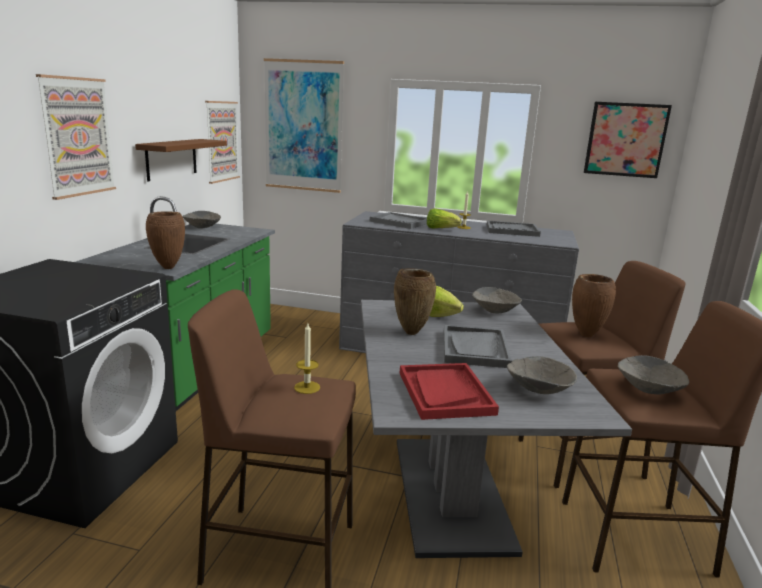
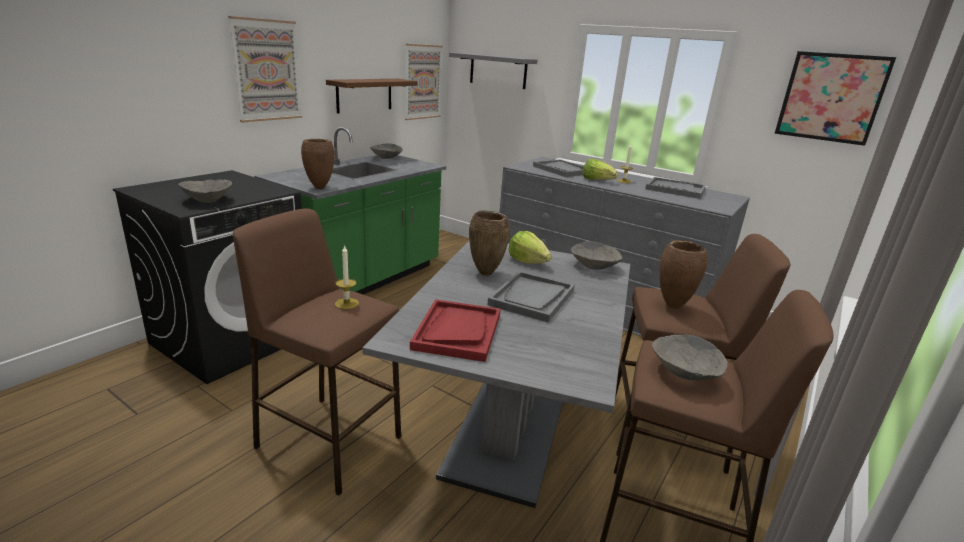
camera: 20 degrees right, 5 degrees up
(303, 126) = (498, 71): picture -> grey shelf
(538, 390) = (553, 348): grey bowl -> grey bowl (207, 200)

